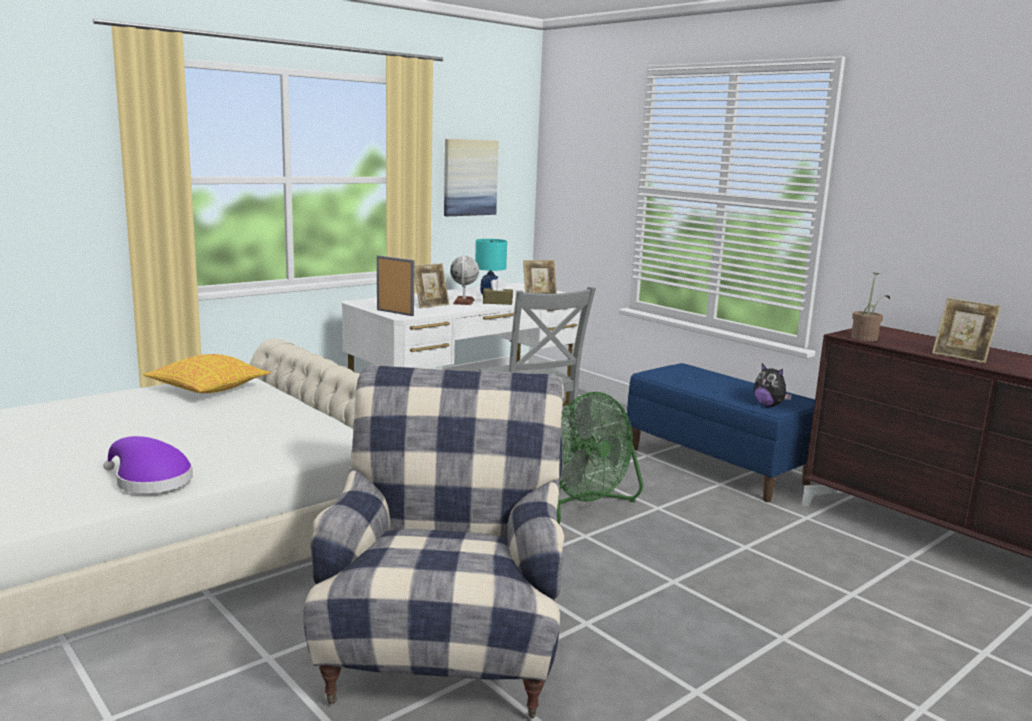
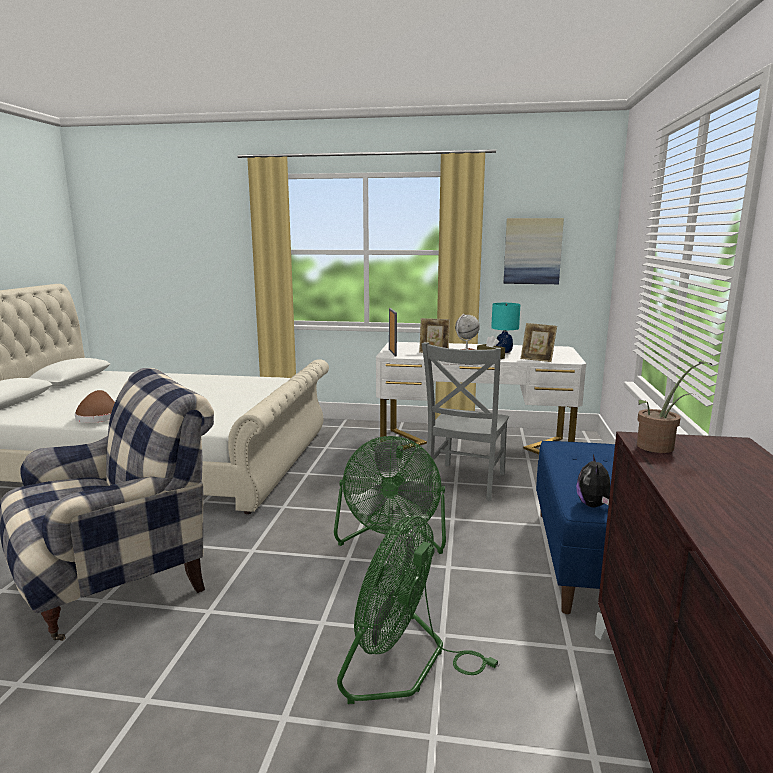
camera: 50 degrees right, 0 degrees up
(149, 480) = (98, 417): purple hat -> brown hat
(208, 389) = (249, 382): yellow pillow -> none
(765, 568) = (411, 660): none -> green fan
(961, 357) = (708, 502): picture frame -> none

